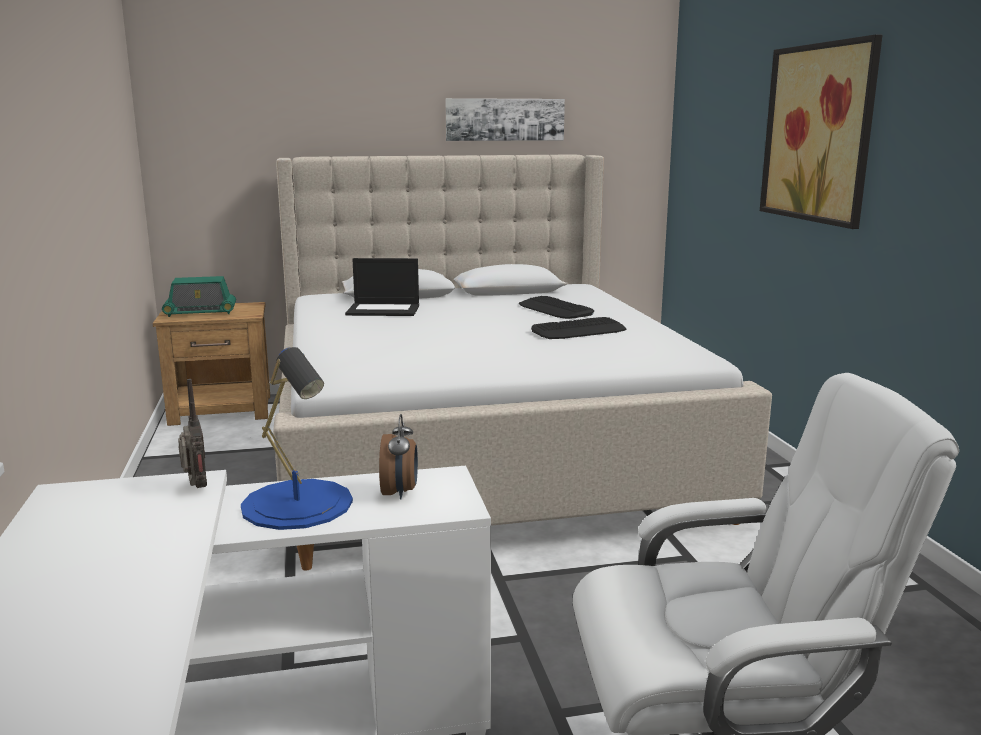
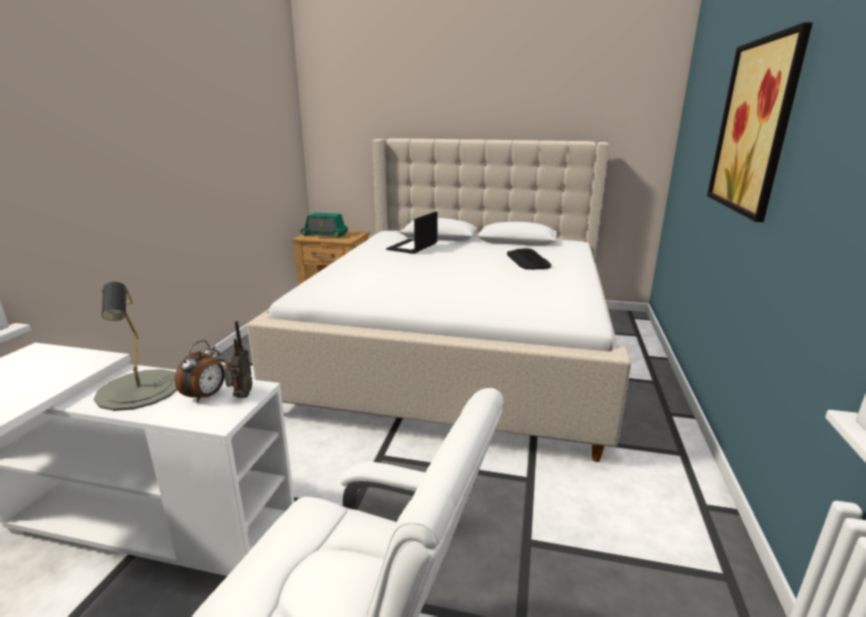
camera: 25 degrees right, 5 degrees up
(195, 487) = (92, 364): radio -> radio (240, 396)
(297, 504) = (140, 389): blue table lamp -> grey table lamp
(384, 310) = (412, 247): laptop -> laptop turned 90 degrees clockwise
(505, 119) = (537, 113): picture -> none
(579, 330) = (520, 280): keyboard -> none

